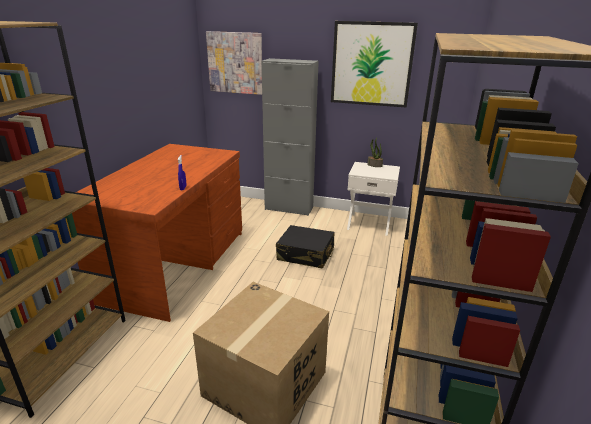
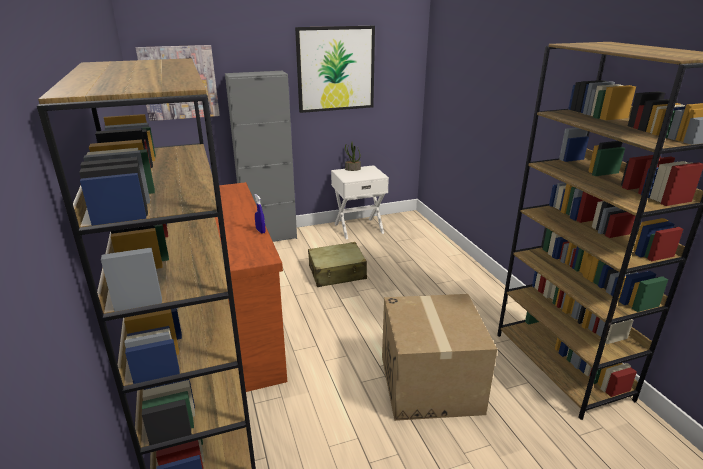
camera: 35 degrees left, 0 degrees up
(305, 254) = (337, 273): black suitcase -> beige suitcase

